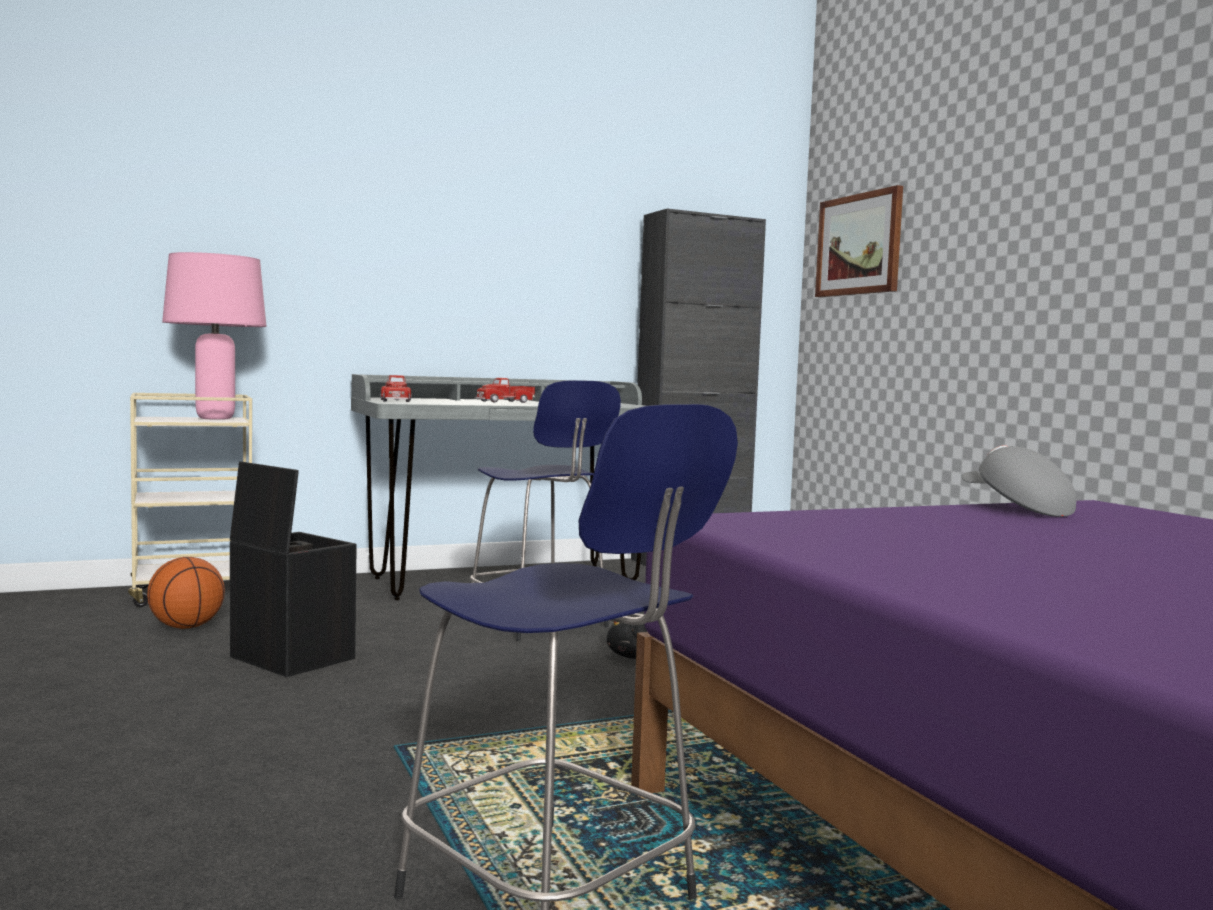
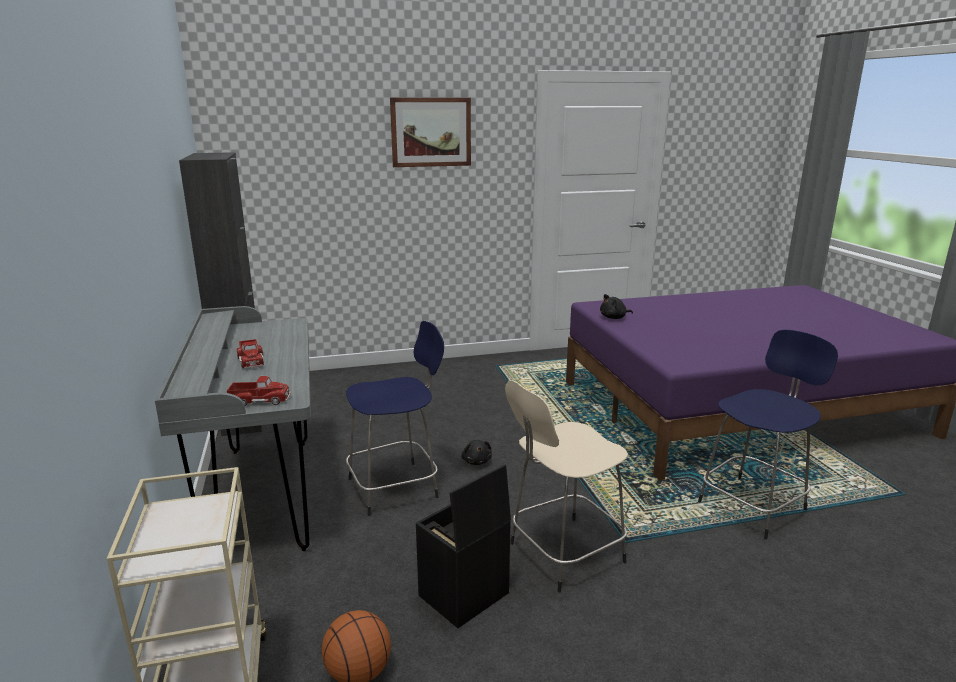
camera: 80 degrees left, 15 degrees up
(216, 418) = (182, 516): pink table lamp -> none
(368, 706) = (563, 554): none -> beige stool
(859, 244) = (272, 163): picture -> picture (431, 132)
(1015, 509) = (614, 318): grey cap -> black plush toy

